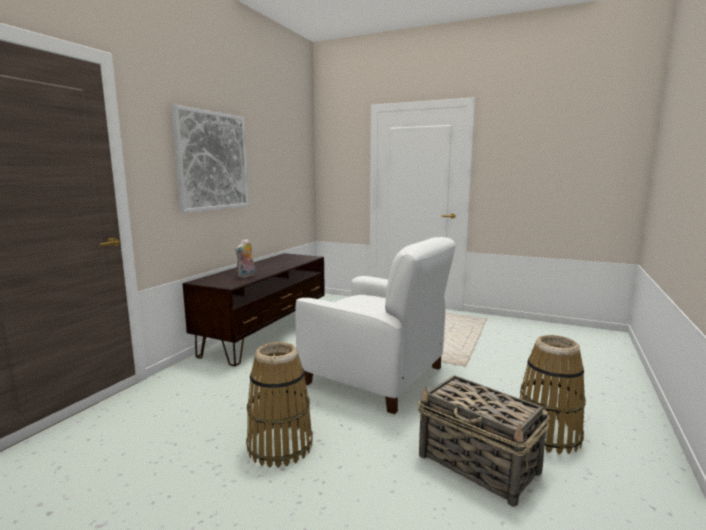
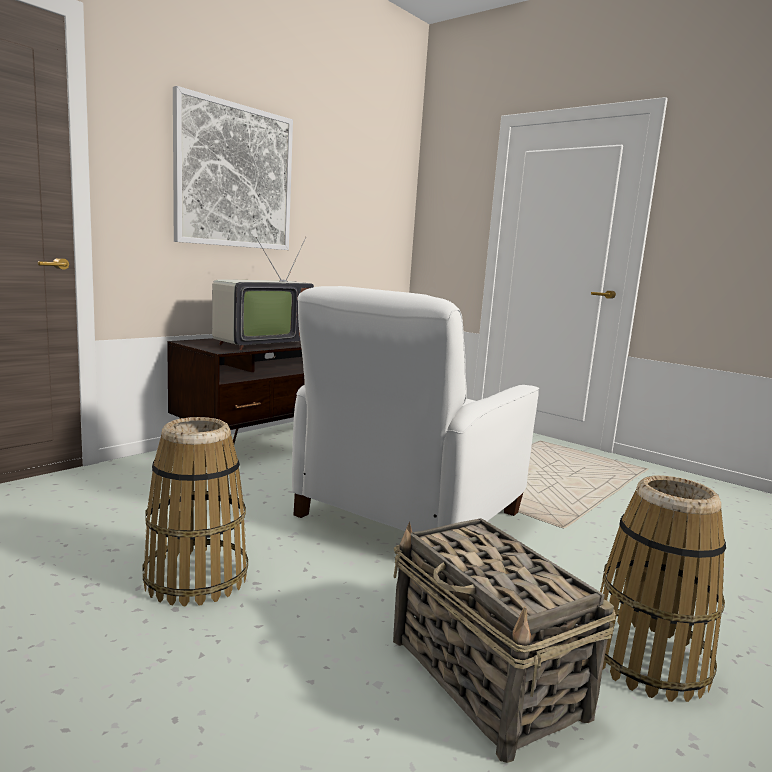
camera: 15 degrees right, 0 degrees up
(246, 276) = (259, 344): plush toy -> television
(376, 376) = (407, 515): white armchair -> white armchair turned 75 degrees clockwise

